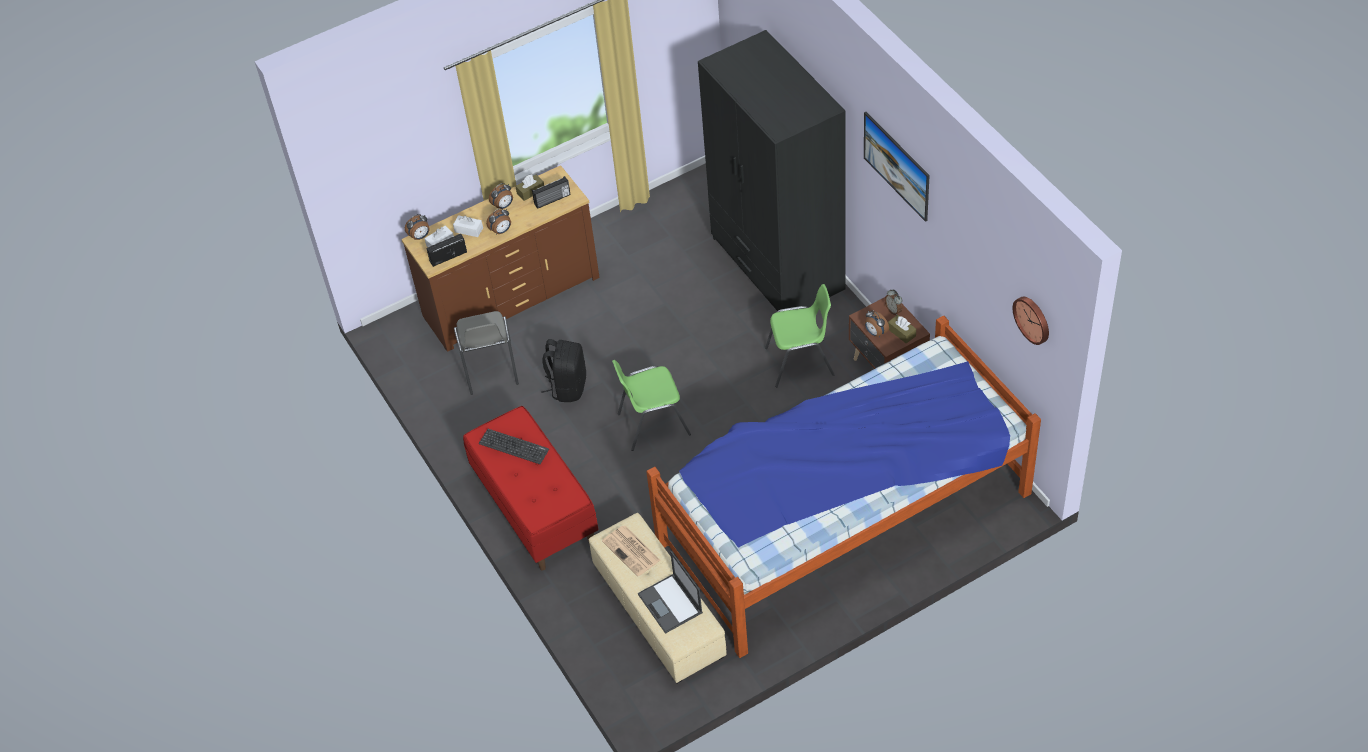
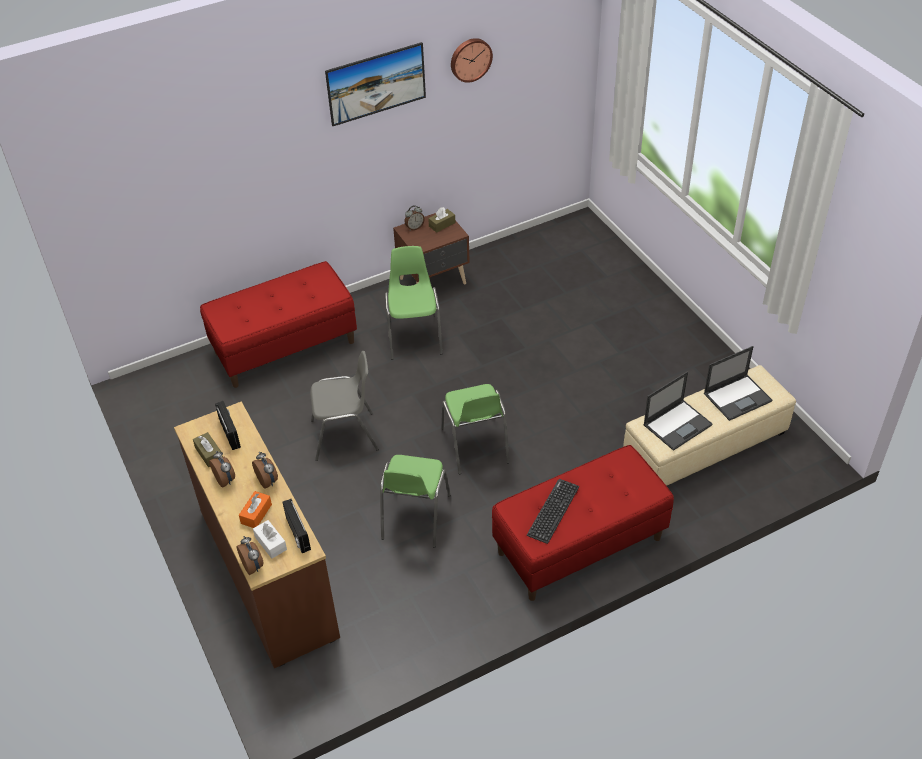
camera: 90 degrees left, 5 degrees down
(469, 230) = (256, 514): white tissue box -> orange tissue box
(489, 368) = (374, 593): grey chair -> grey chair (345, 436)
(568, 387) = (414, 517): black backpack -> green chair
(632, 551) = (678, 424): newspaper -> laptop
(777, 264) = (285, 347): black wardrobe -> red bench
(842, 517) = (597, 318): bed -> none
(875, 333) = (439, 240): alarm clock -> none
(1033, 319) = (561, 43): wall clock -> wall clock (470, 59)

